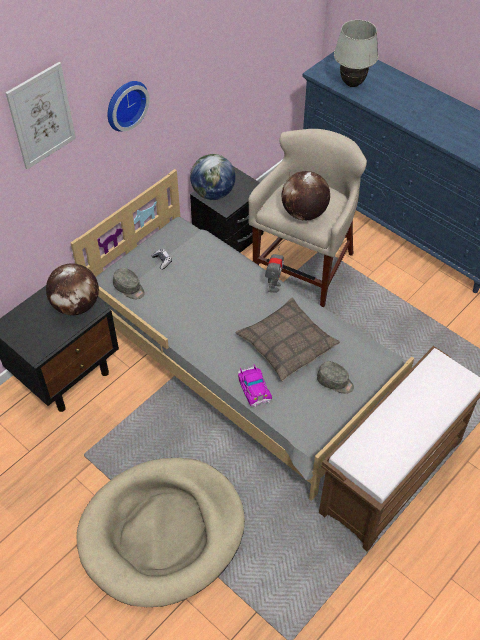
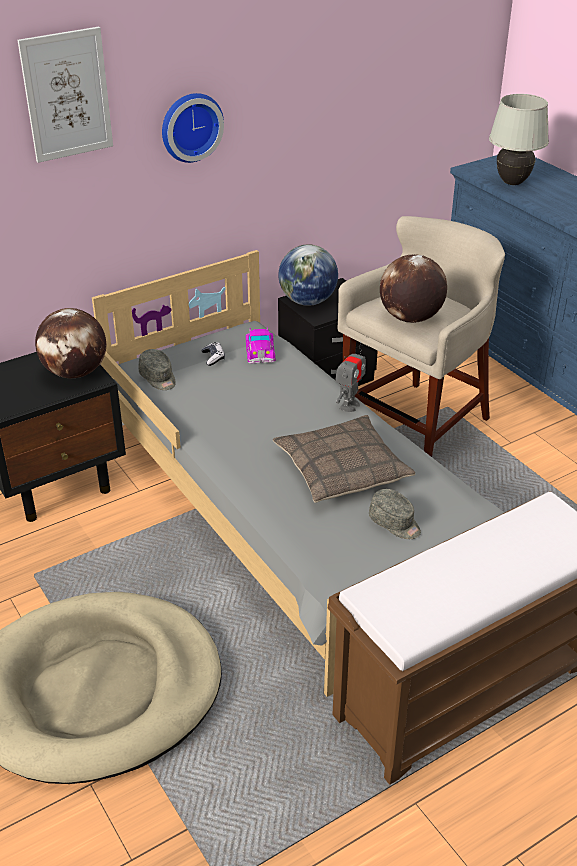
camera: 15 degrees right, 15 degrees down
(254, 387) = (275, 508): toy car -> toy car (260, 349)

